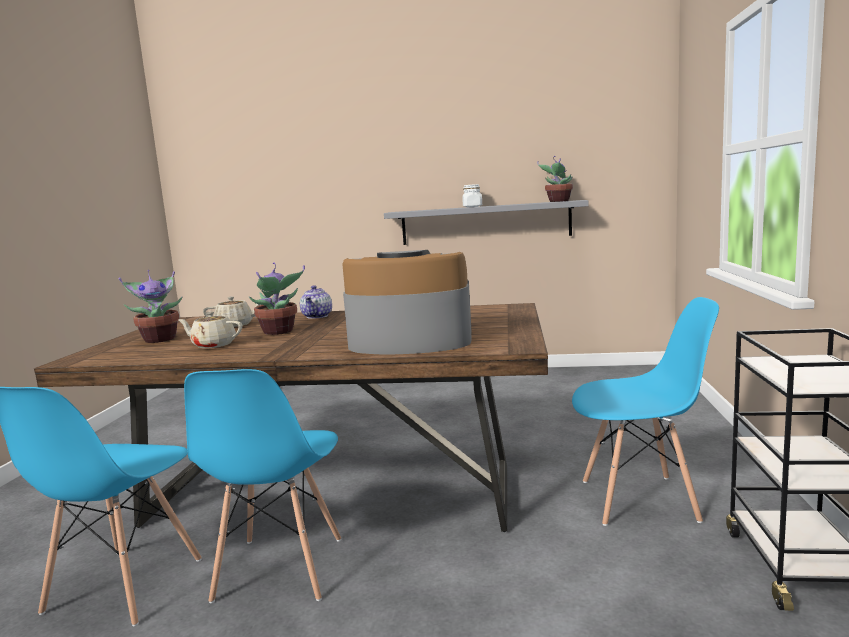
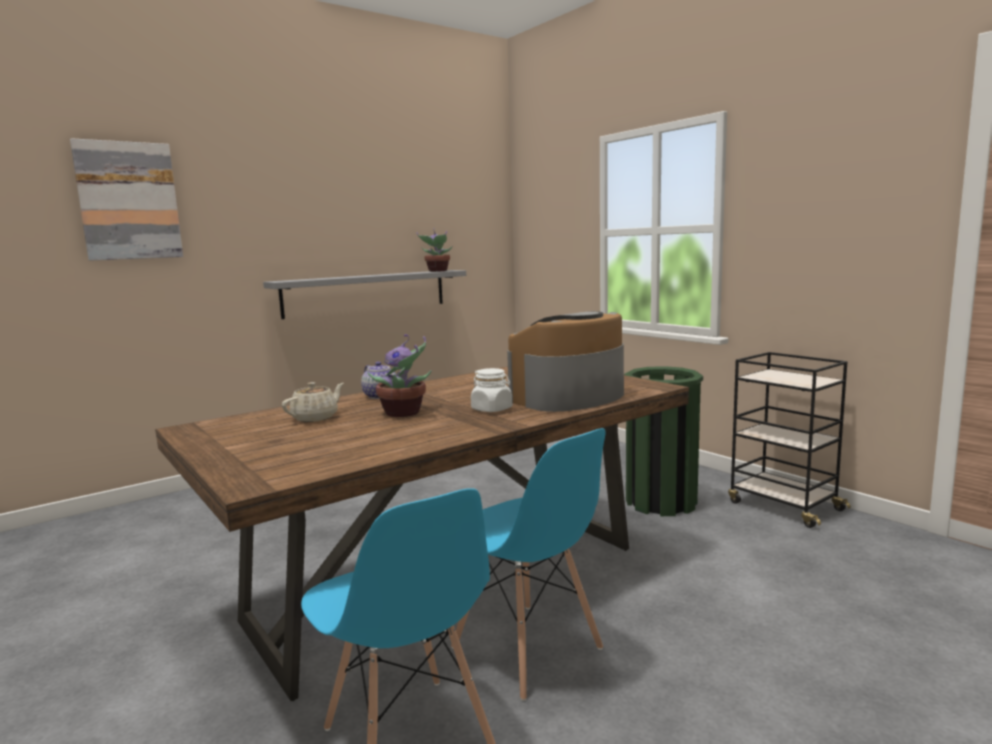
camera: 45 degrees left, 0 degrees up
(160, 339) = (274, 445): potted plant -> none
(213, 345) = (382, 435): beige teapot -> none
(293, 151) = (129, 201): none -> picture
(472, 206) = (362, 276): white jar -> white jar (492, 409)
(639, 500) = (661, 502): blue chair -> green trash can

